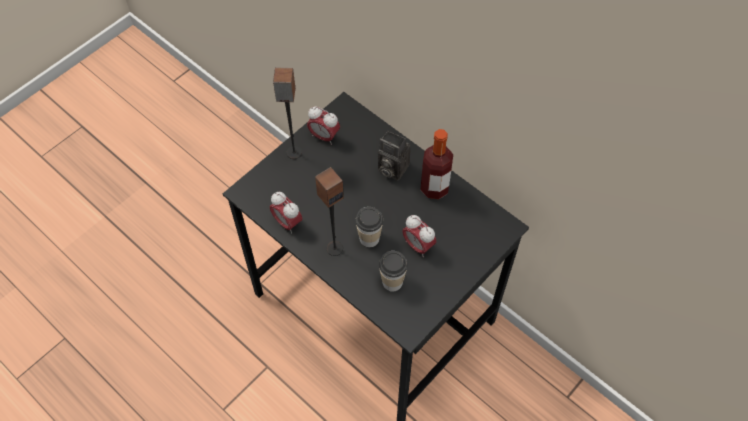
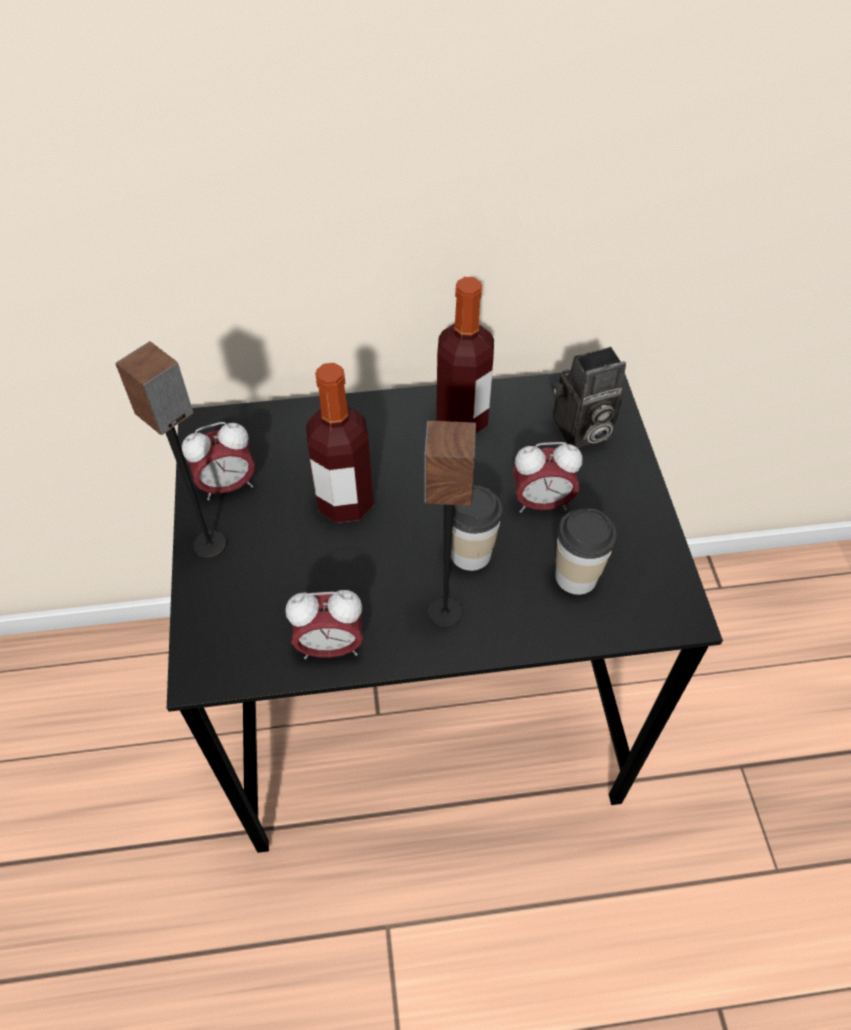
camera: 50 degrees left, 5 degrees down
(353, 179) = (345, 502): none -> bottle
(391, 168) = (376, 445): camera -> camera (580, 431)

